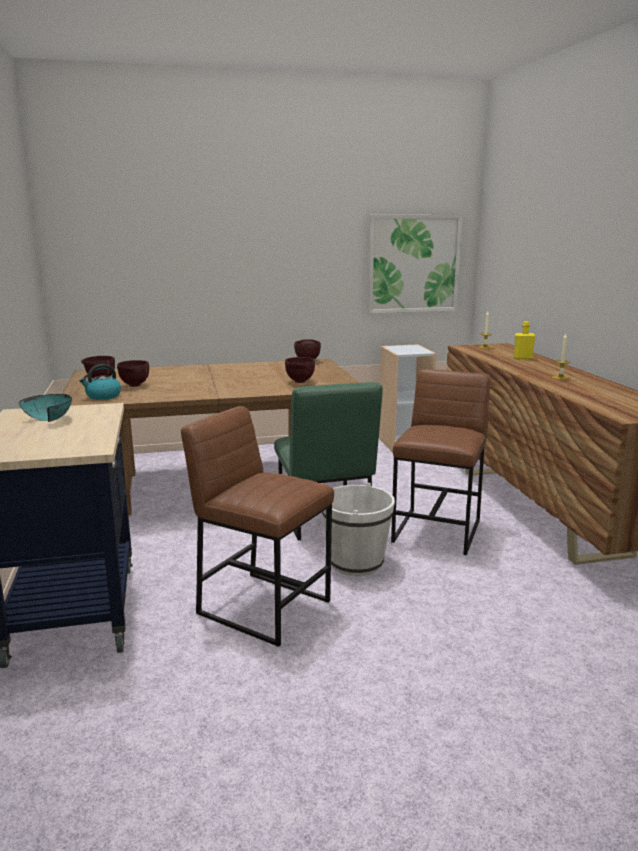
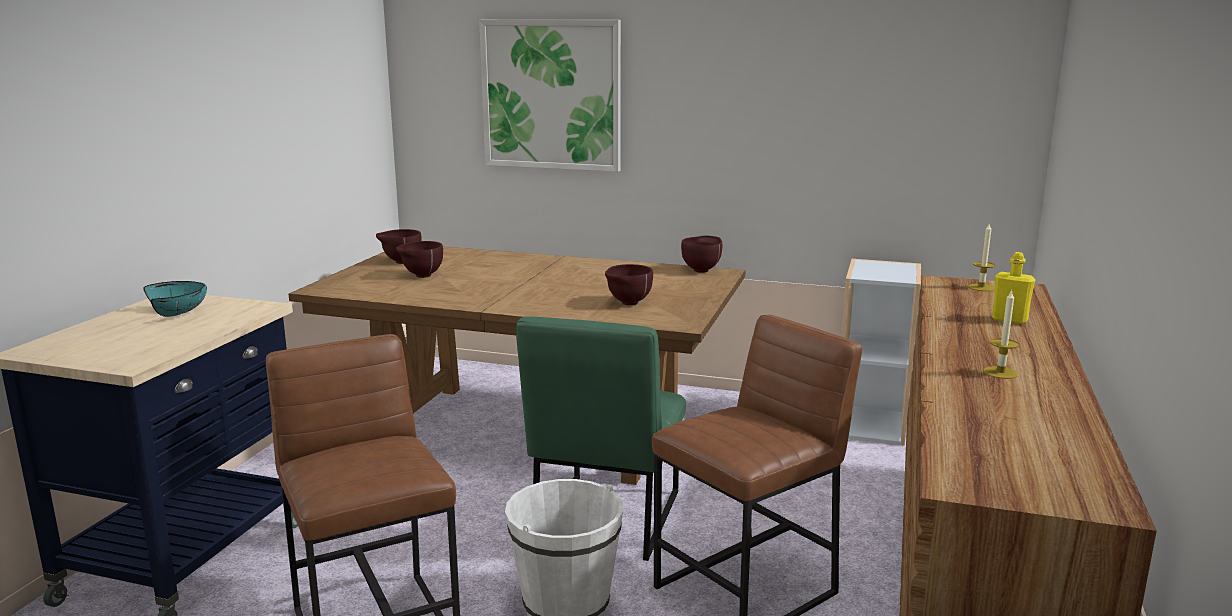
camera: 30 degrees right, 0 degrees up
(103, 396) = (363, 286): kettle -> none
(413, 264) = (922, 127): picture -> picture (551, 95)

